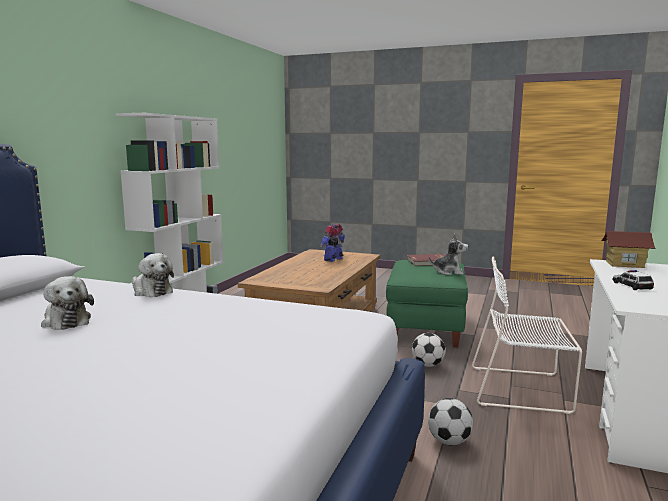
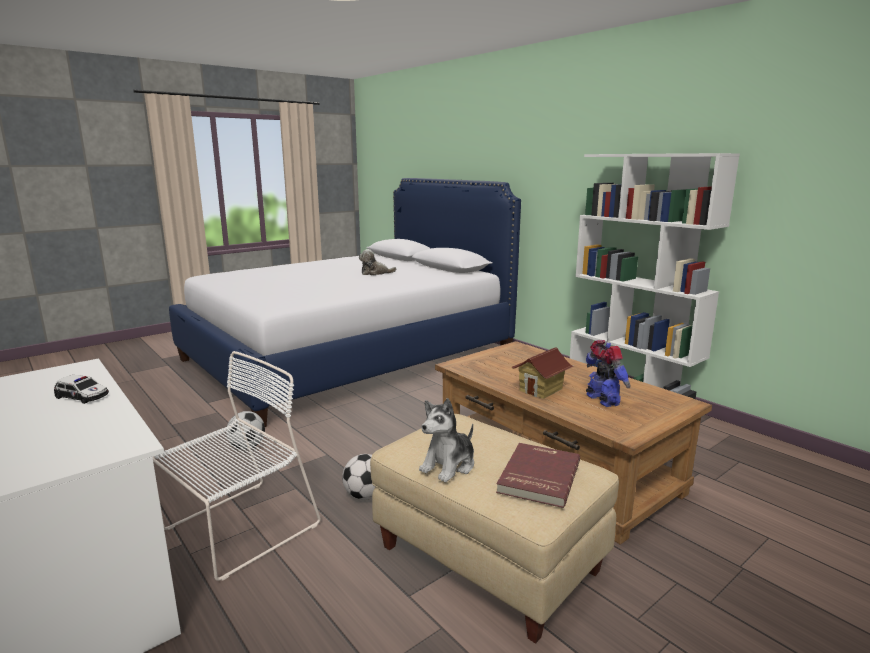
camera: 120 degrees right, 5 degrees up
(151, 291) = (406, 283): plush toy -> none
(424, 327) = (489, 557): green ottoman -> beige ottoman
(624, 264) = (94, 452): toy house -> toy house (541, 390)

